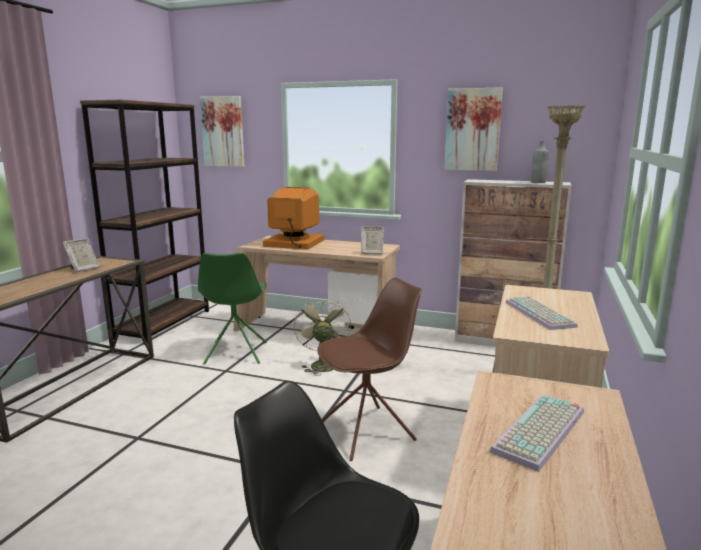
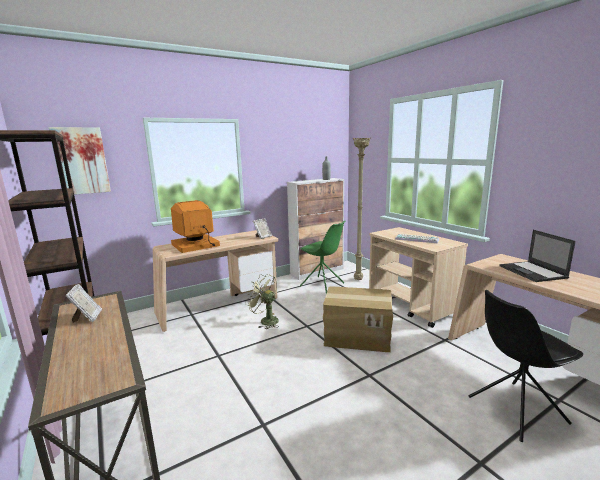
camera: 50 degrees left, 0 degrees up
(235, 353) = (198, 343): green chair -> green chair (322, 285)
(368, 432) = (357, 336): brown chair -> cardboard box
(472, 130) = (285, 152): picture -> none
(541, 432) = (533, 272): keyboard -> laptop

